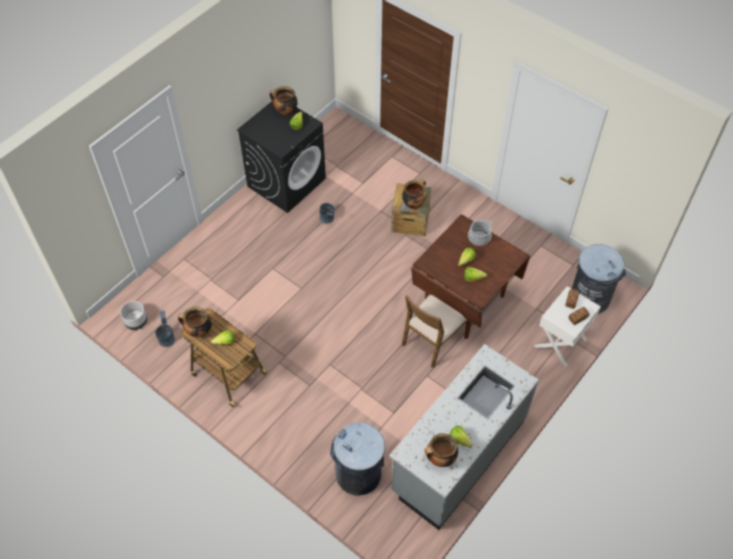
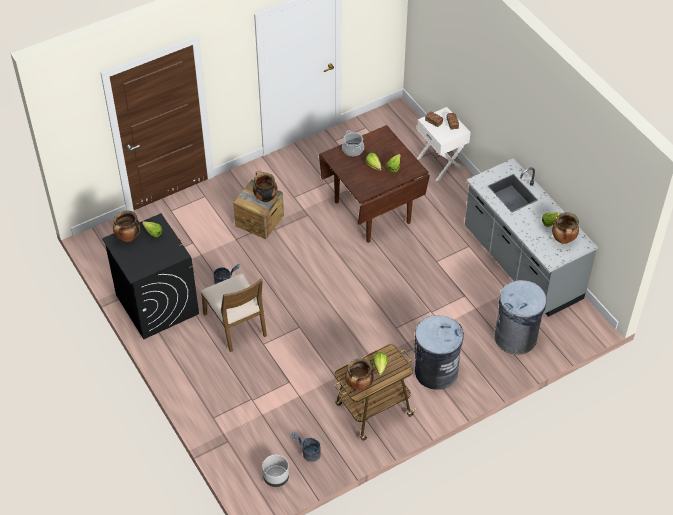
camera: 70 degrees left, 5 degrees down
(434, 338) = (400, 244): brown chair -> brown chair (236, 324)
(589, 297) = (404, 129): grey trash can -> grey trash can (435, 371)

